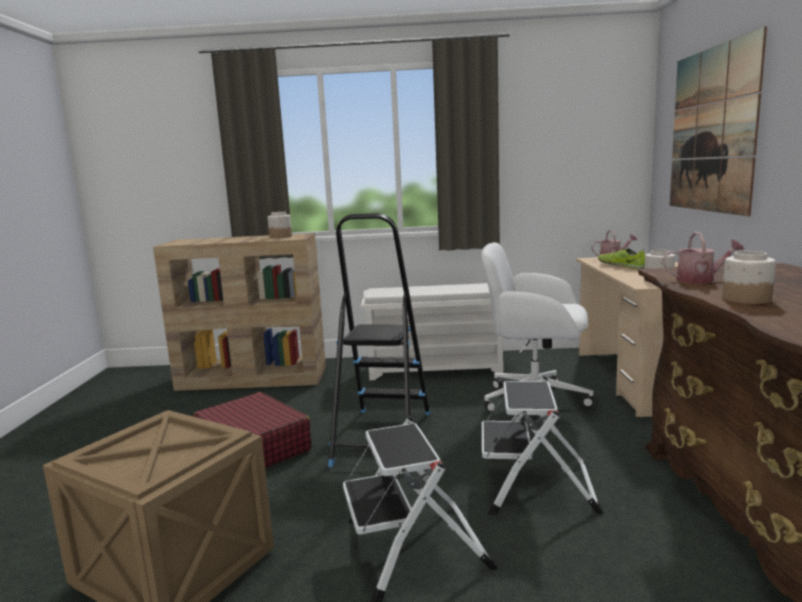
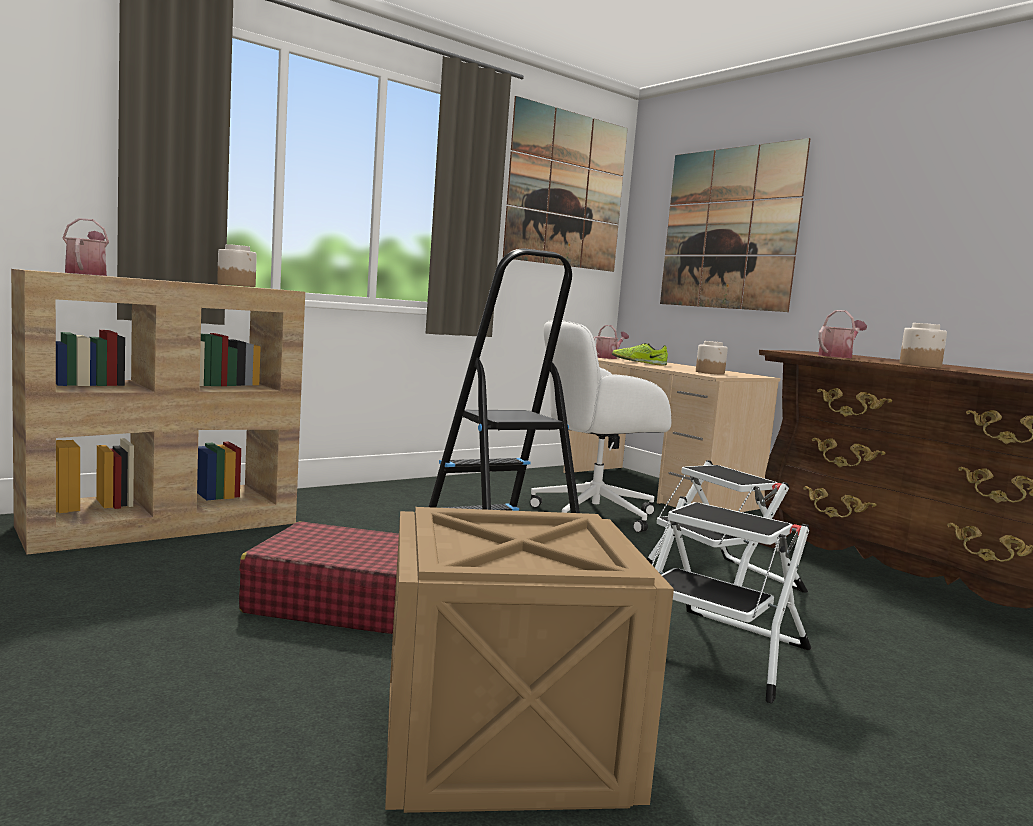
camera: 40 degrees left, 5 degrees down
(194, 241) = (87, 274): none -> watering can
(436, 369) = (431, 495): white shoe rack -> none
(576, 114) = (566, 190): none -> picture

